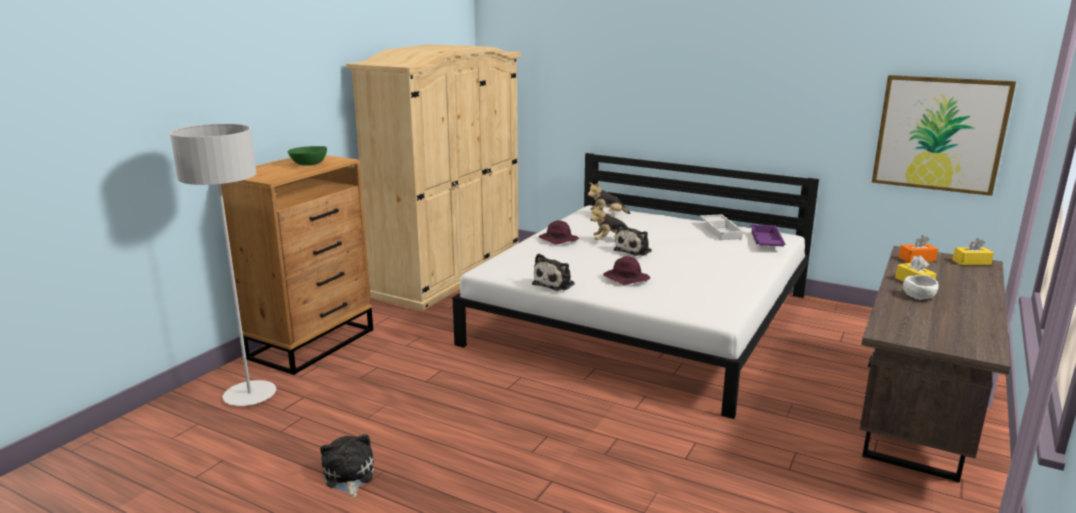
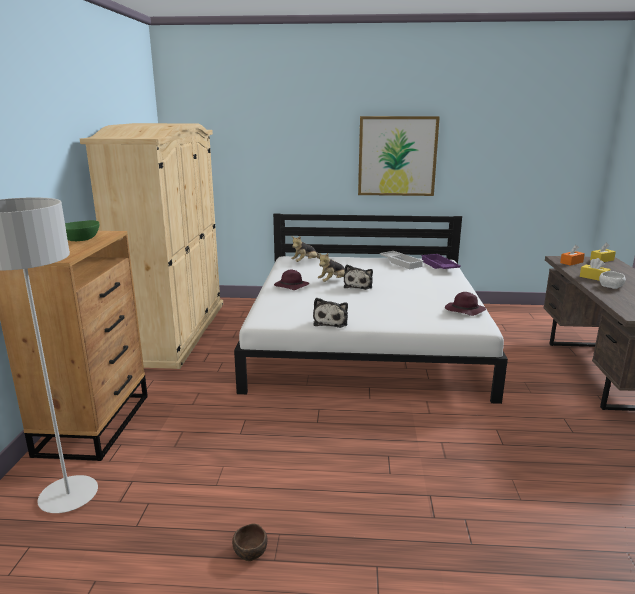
camera: 25 degrees left, 0 degrees up
(348, 476) = (250, 552): plush toy -> brown bowl
(625, 279) = (379, 309): purple hat -> purple hat (464, 311)
(939, 134) = (541, 176): picture -> picture (397, 156)

